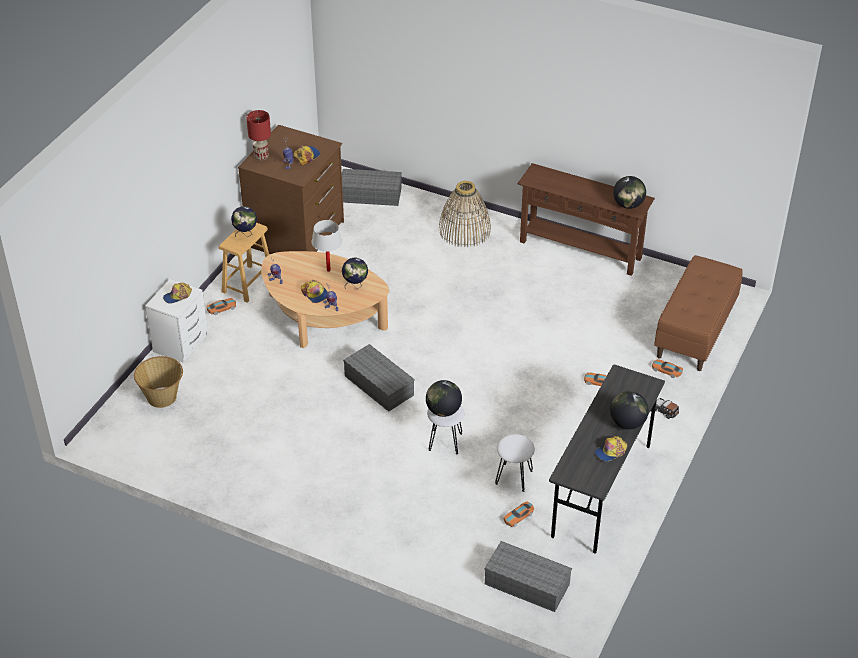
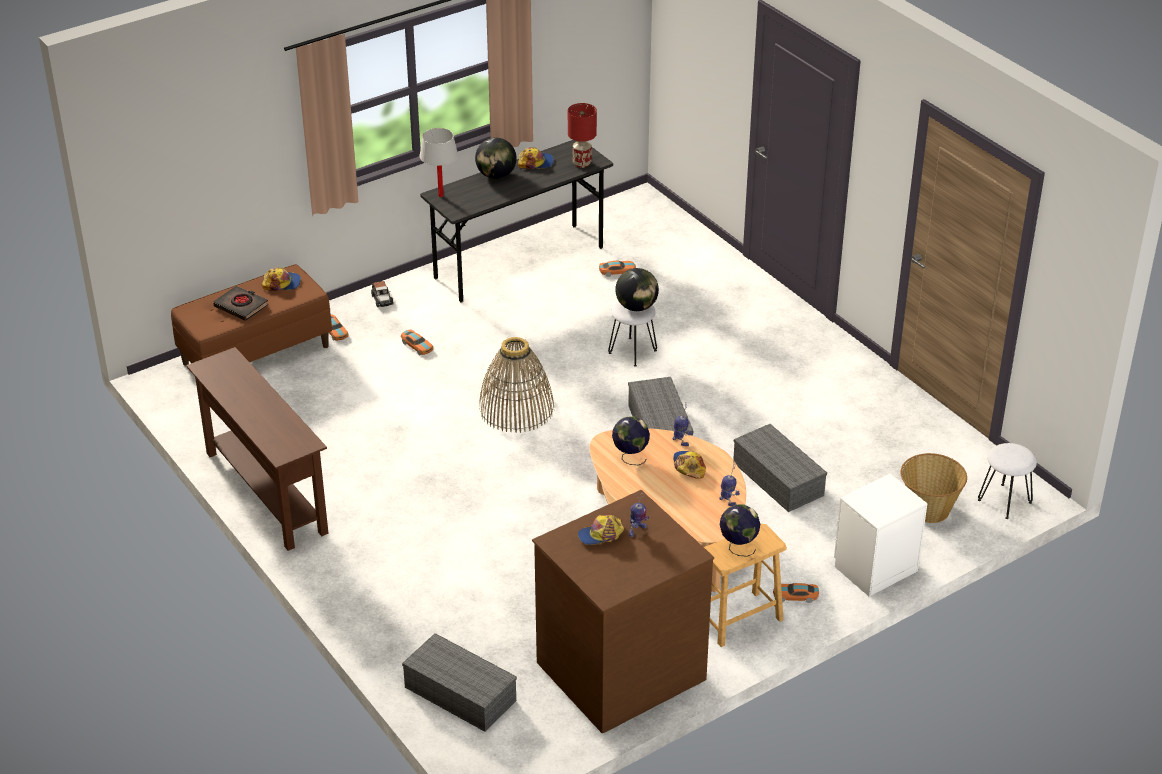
camera: 150 degrees left, 5 degrees down
(178, 296) = (877, 499): cap -> cap (282, 283)
(261, 156) = (668, 560): red table lamp -> red table lamp (582, 163)
(328, 270) = (649, 490): white table lamp -> white table lamp (441, 195)
(464, 230) = (382, 579): basket -> basket (516, 409)
(514, 477) = (591, 300): white stool -> white stool (1004, 501)
(525, 584) = (657, 227): grey storage box -> grey storage box (779, 479)
(628, 205) = (229, 367): globe -> none
(701, 287) = (241, 306): none -> black book

